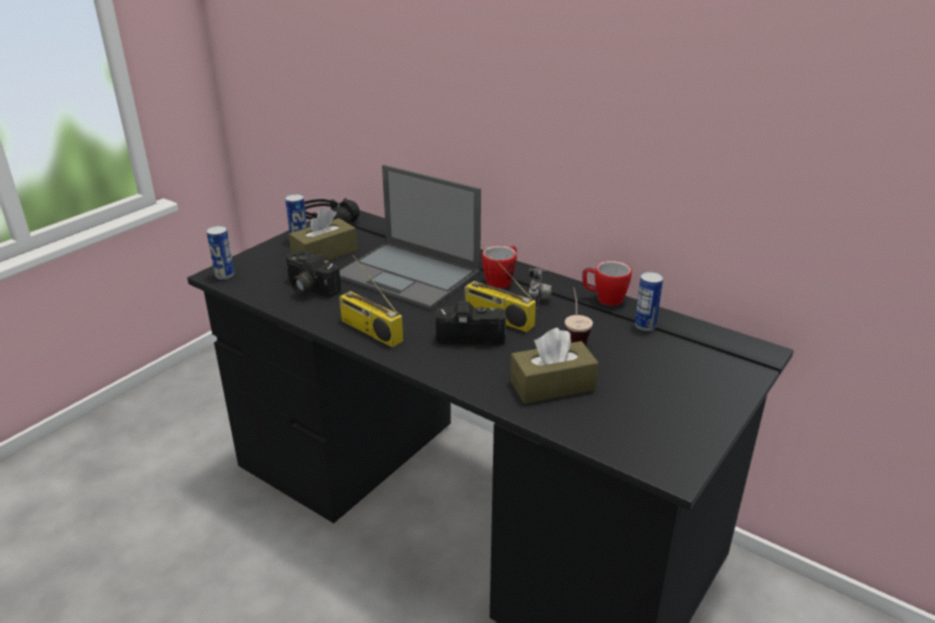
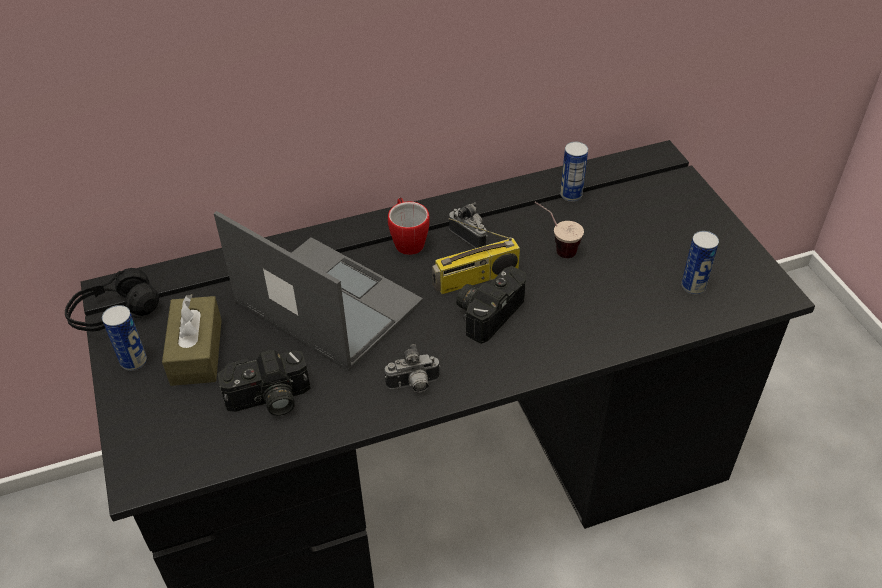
camera: 55 degrees left, 15 degrees up
(224, 275) = (149, 471): can -> can (693, 286)
(369, 331) = (414, 385): radio -> camera
(410, 275) = (326, 302): laptop -> laptop turned 120 degrees counterclockwise
(552, 385) = (616, 300): brown tissue box -> none
(604, 299) = (506, 193): mug -> none

